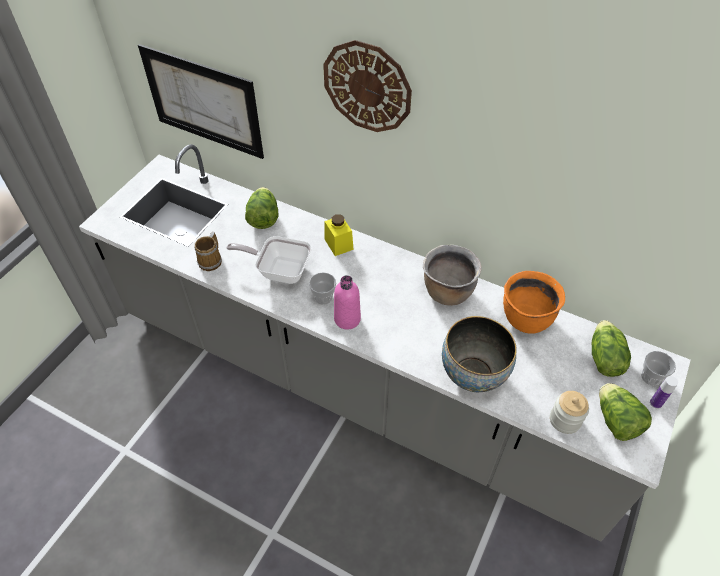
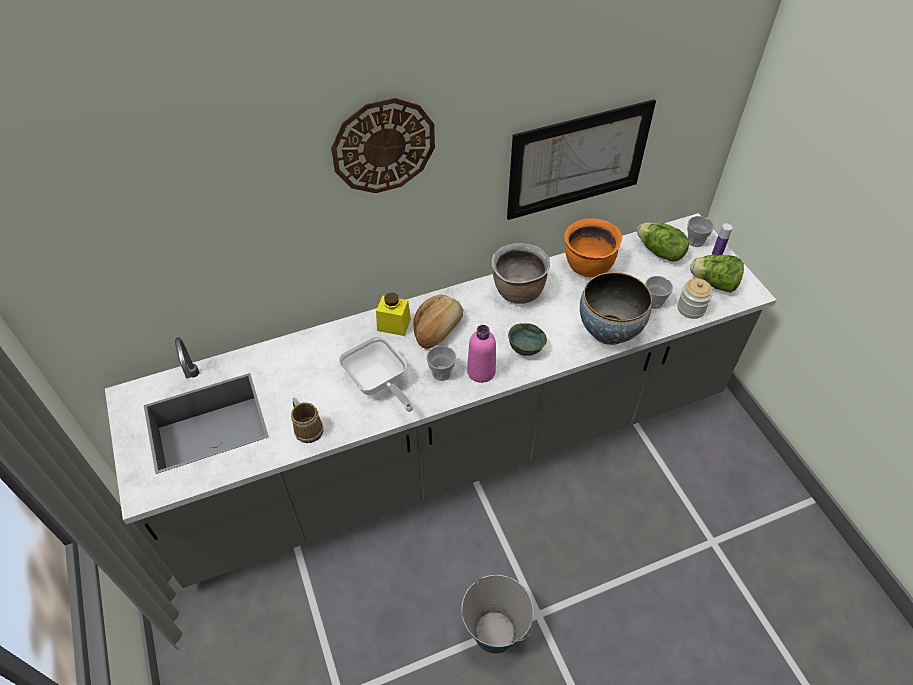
camera: 50 degrees left, 0 degrees up
(203, 102) = (165, 282): picture -> picture (578, 160)
(237, 512) = (494, 631): none -> bucket
(263, 218) = (301, 357): lettuce -> none
(279, 270) = (378, 384): frying pan -> frying pan turned 90 degrees counterclockwise
(360, 270) = (438, 329): none -> bread
(395, 331) = (524, 349): none -> green bowl
(540, 387) = (654, 302): none -> cup

